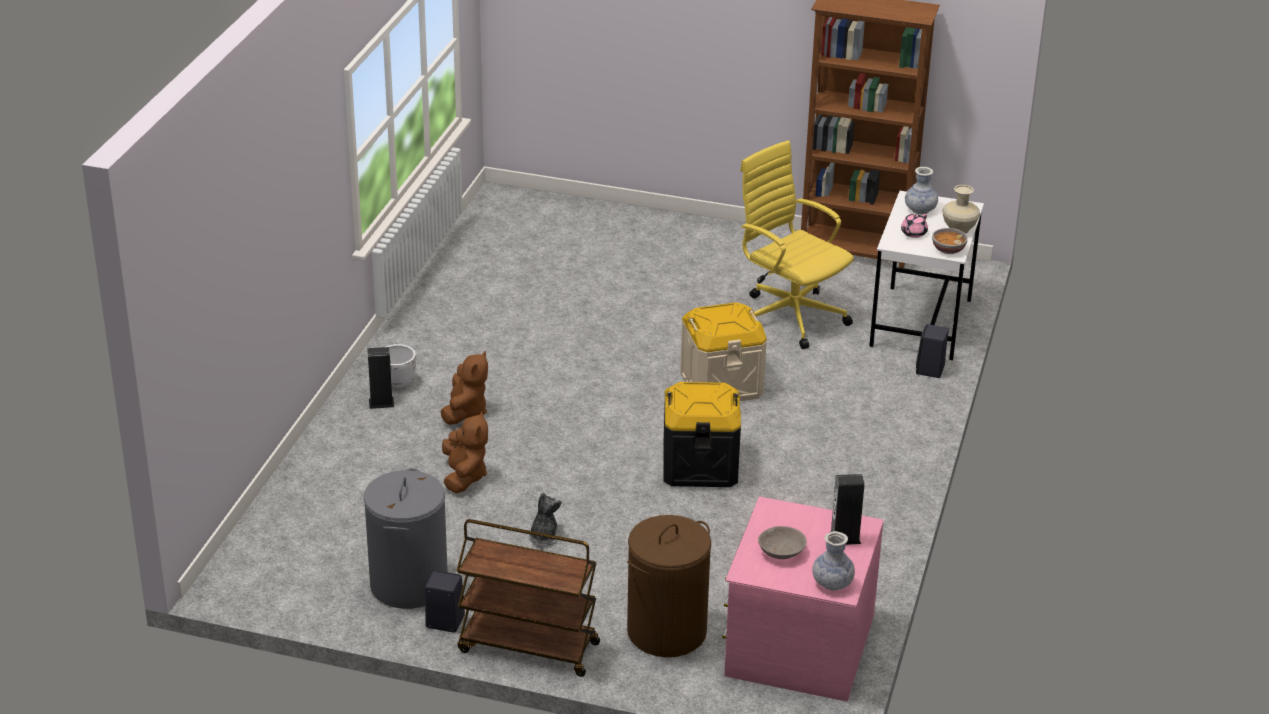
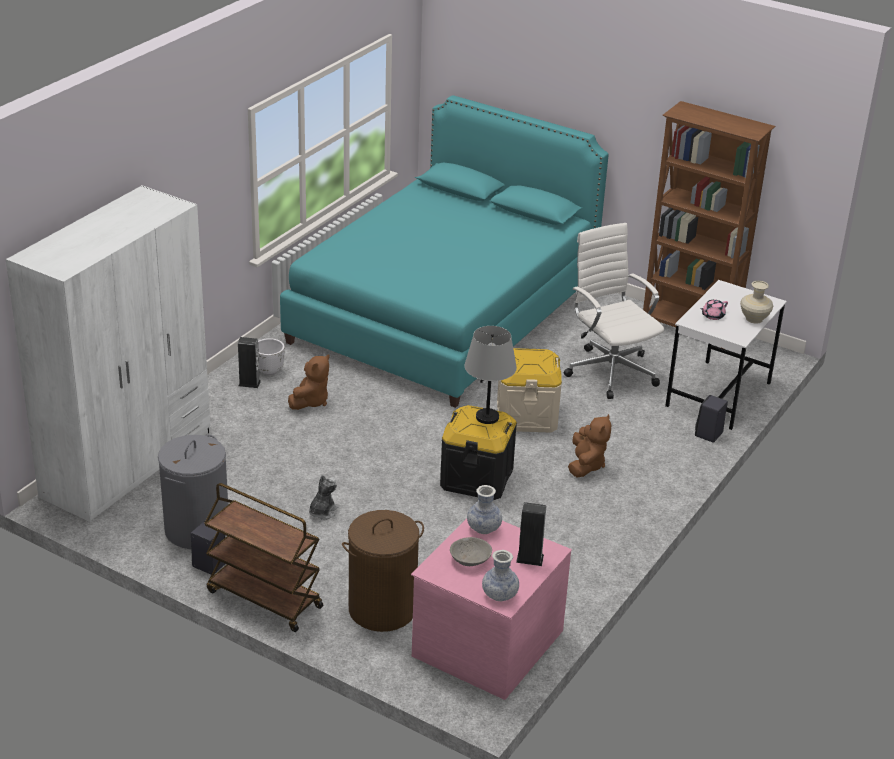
camera: 15 degrees right, 0 degrees up
(286, 524) = (128, 464): none -> white wardrobe
(464, 476) = (283, 452): brown plush toy -> brown plush toy (586, 465)
(569, 281) = (444, 314): none -> turquoise bed
(708, 391) = (487, 417): none -> grey table lamp
(790, 316) = (610, 370): yellow office chair -> white office chair
(920, 210) = (728, 298): vase -> vase (483, 528)
(948, 249) = (736, 334): bowl -> none

